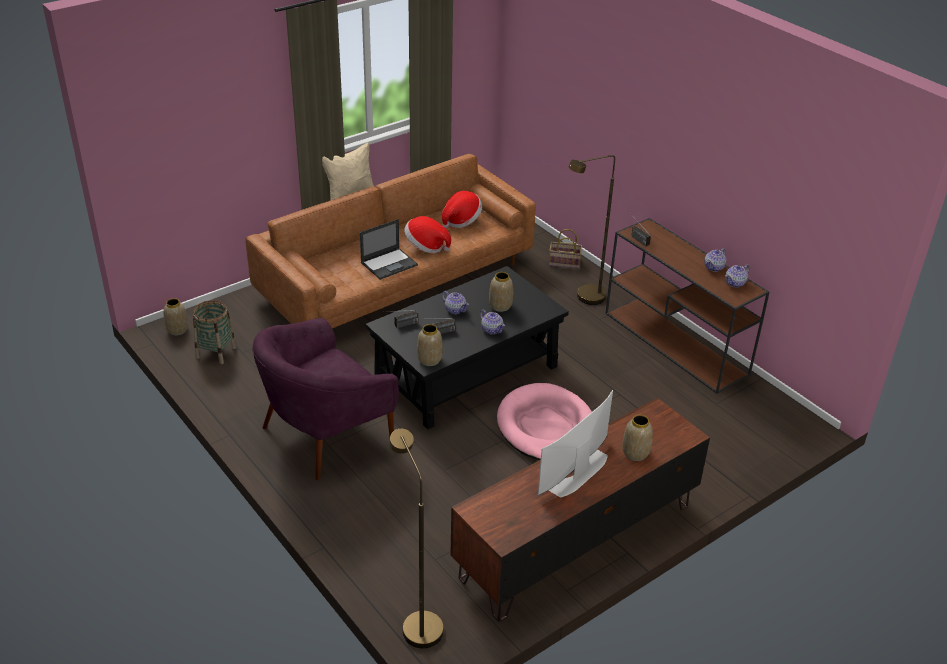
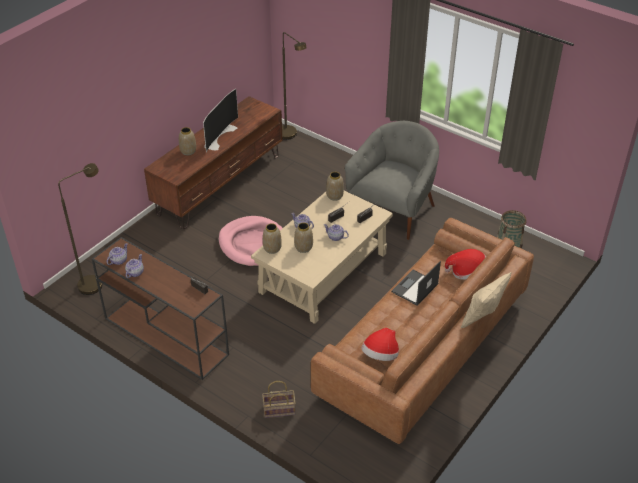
camera: 165 degrees right, 5 degrees up
(177, 330) = (551, 258): vase -> vase (272, 248)
(326, 434) = (393, 210): purple armchair -> grey armchair
(426, 246) = (395, 314): hat -> hat (466, 272)
(466, 372) = (323, 273): black coffee table -> beige coffee table
(584, 299) = (250, 367): brown floor lamp -> brown floor lamp (96, 282)

